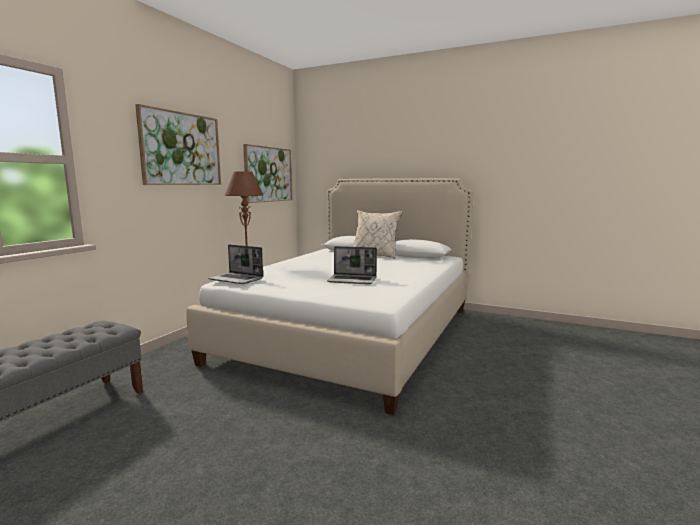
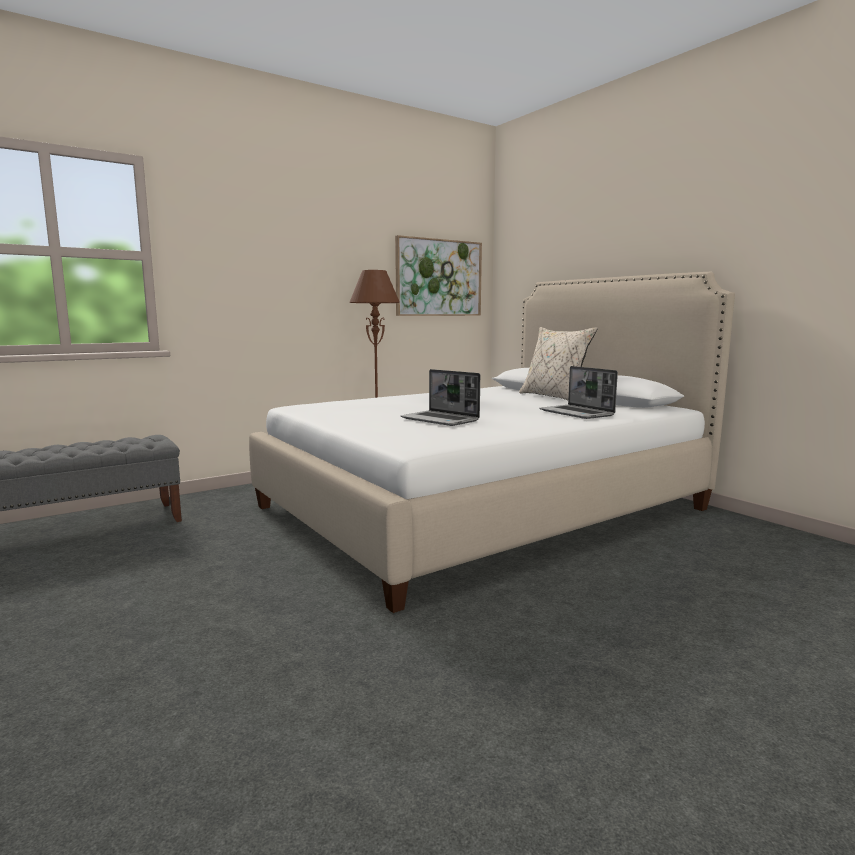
camera: 30 degrees right, 0 degrees up
(181, 149) = (295, 243): picture -> none
(237, 279) = (307, 405): laptop -> laptop (577, 413)

